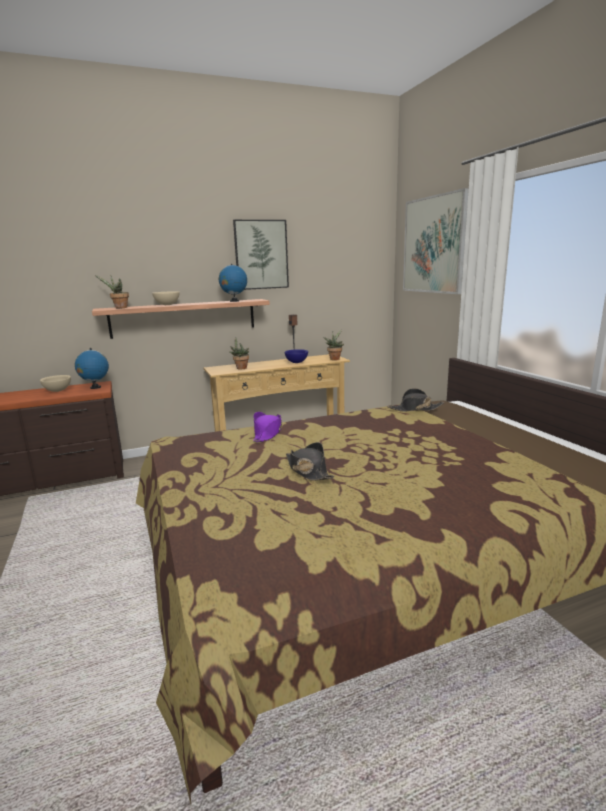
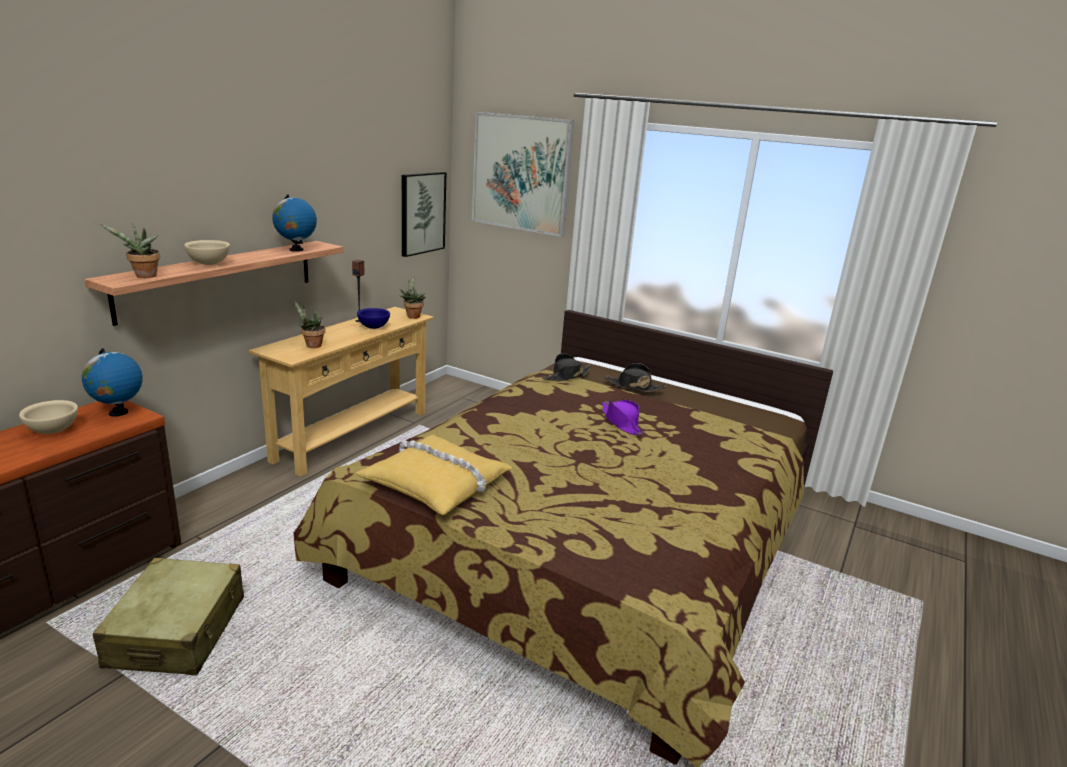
camera: 40 degrees left, 5 degrees up
(63, 521) = (178, 631): none -> beige suitcase
(195, 456) = (437, 484): none -> yellow pillow
(261, 255) = (315, 178): picture -> picture (422, 213)
(268, 433) = (469, 436): purple hat -> purple hat (621, 422)
(308, 470) = (576, 470): black hat -> black hat (634, 386)

